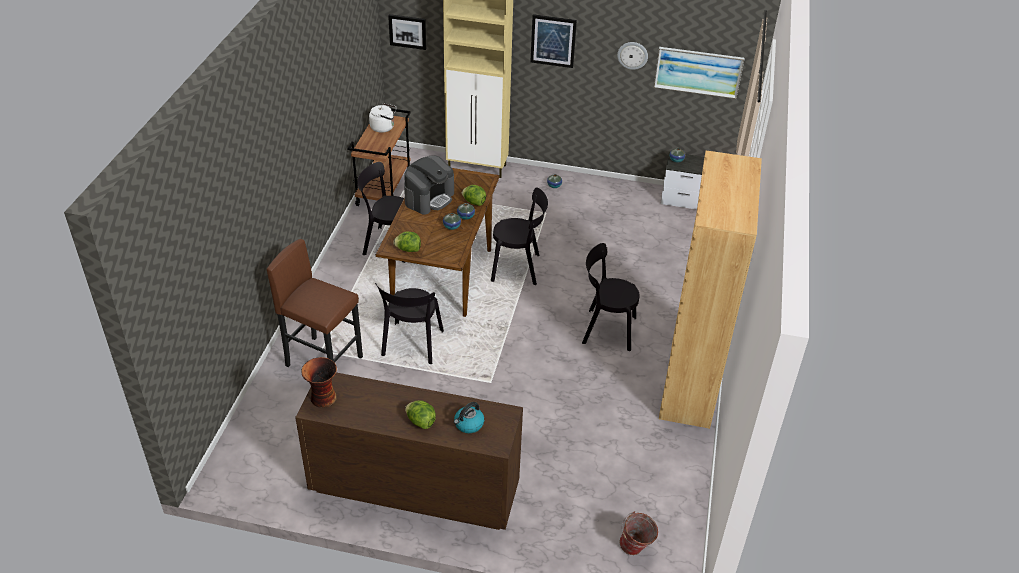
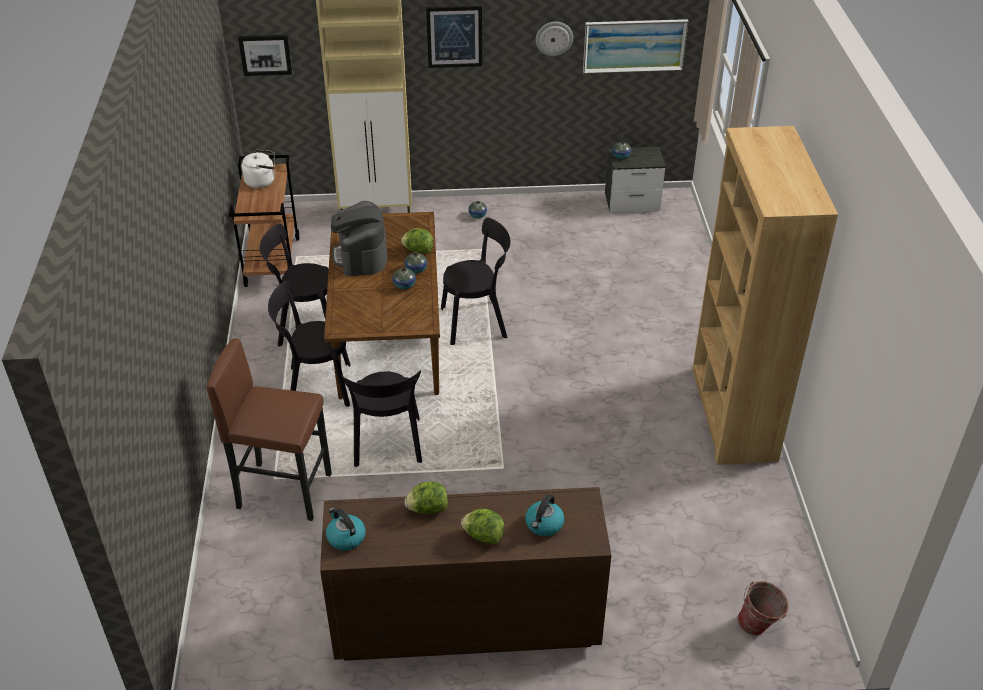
camera: 15 degrees left, 0 degrees up
(322, 399) = (345, 537): vase -> kettle
(408, 250) = (363, 325): lettuce -> lettuce (427, 509)
(429, 198) = (361, 256): coffee machine -> coffee machine turned 150 degrees clockwise
(606, 329) = (611, 373): black chair -> black chair (315, 387)

